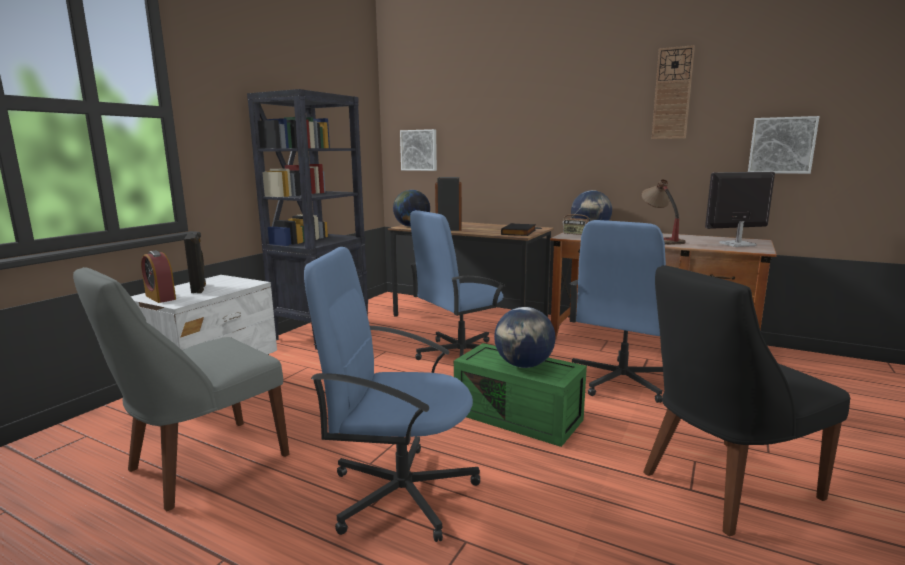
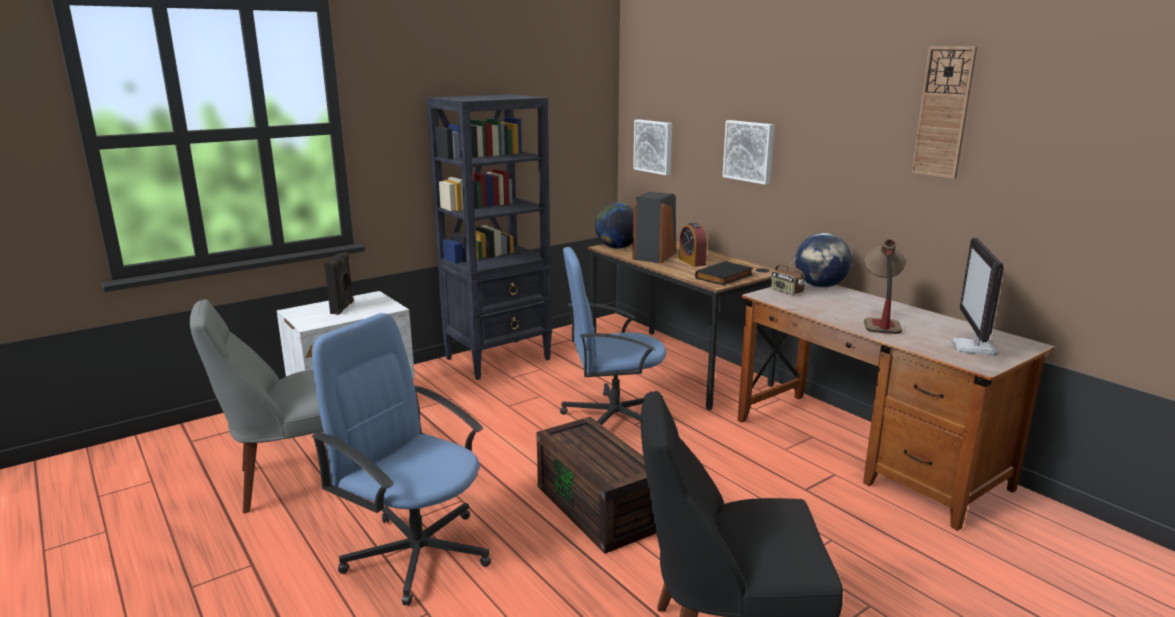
camera: 25 degrees right, 5 degrees up
(160, 297) = (303, 315): alarm clock -> alarm clock (692, 262)
(520, 416) = (599, 508): green storage box -> brown storage box
(523, 365) = (597, 455): globe -> none
(620, 381) = (761, 496): blue office chair -> none
(736, 244) = (973, 348): monitor -> monitor turned 90 degrees counterclockwise
(781, 145) = (1086, 209): picture -> picture (749, 151)

